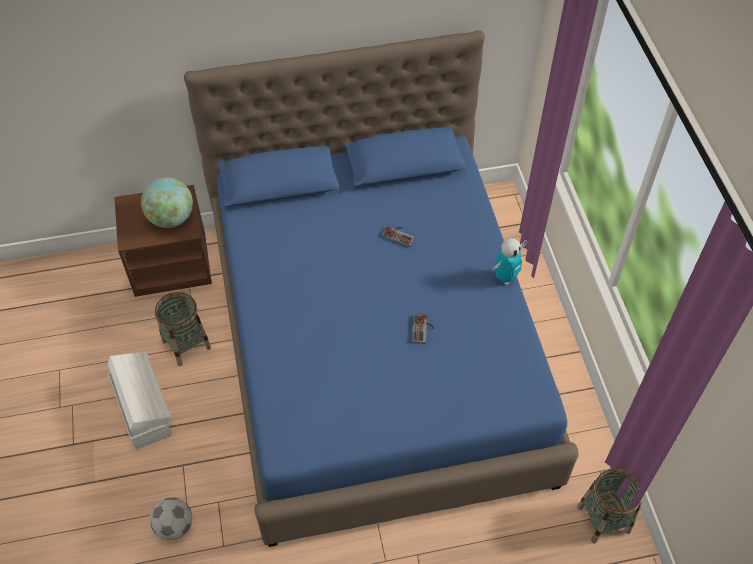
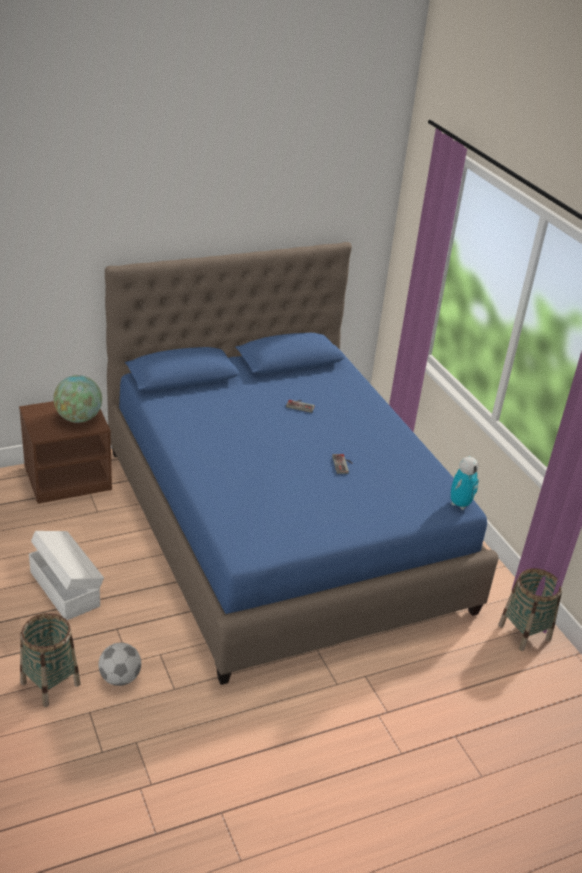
camera: 15 degrees left, 20 degrees down
(186, 344) = (97, 536): basket -> basket (50, 683)
(505, 277) = (401, 428): toy robot -> toy robot (460, 504)

